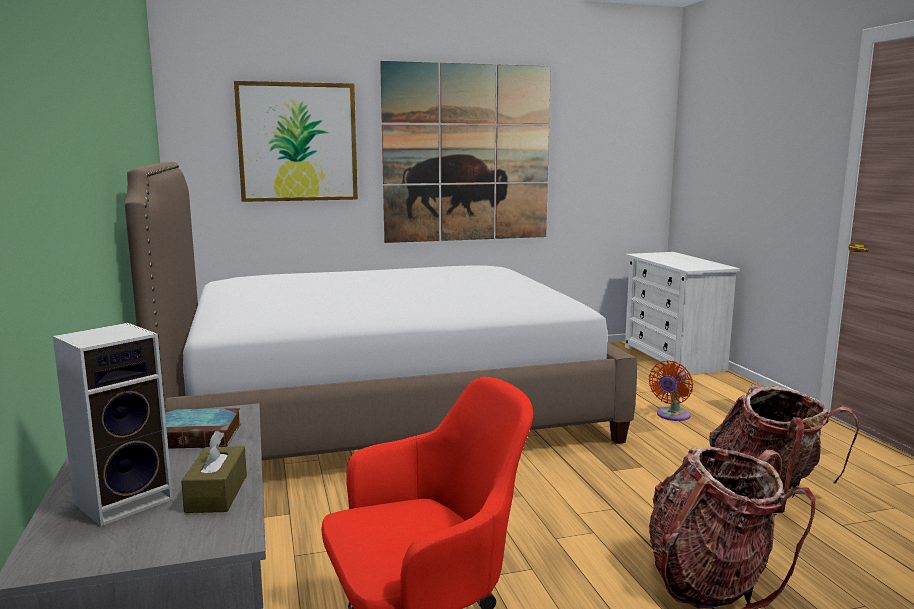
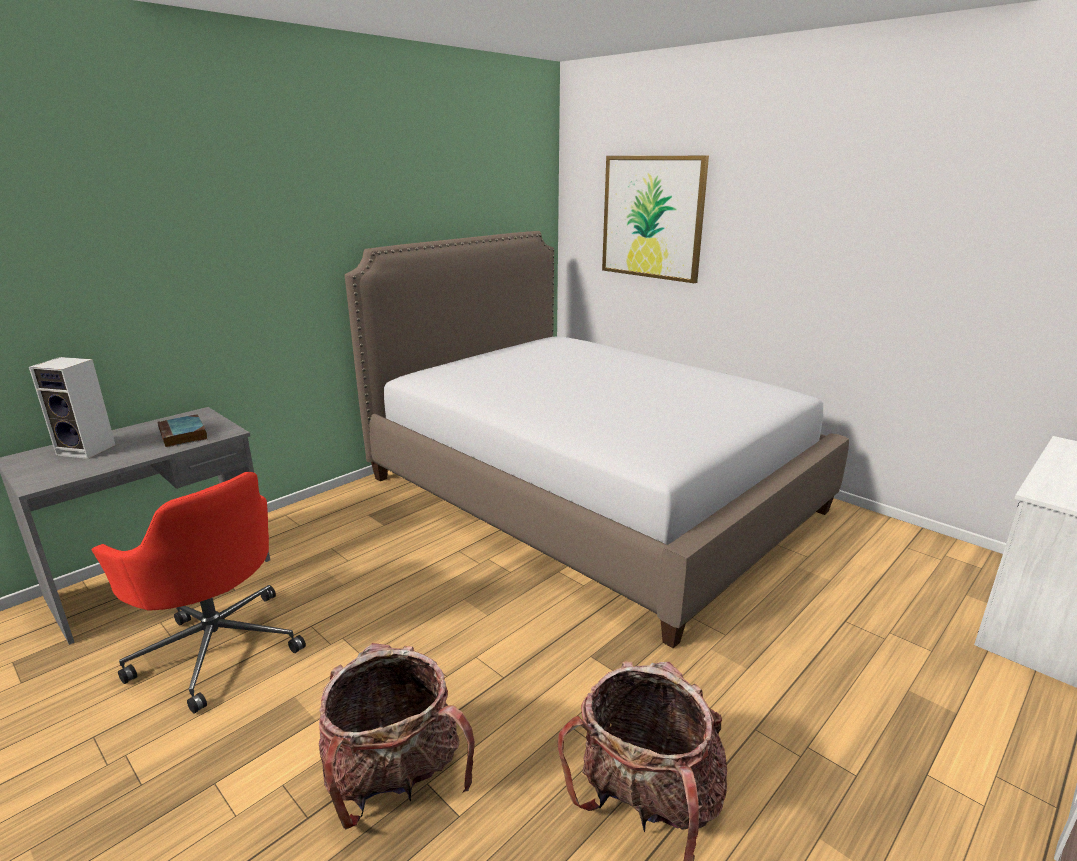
camera: 60 degrees right, 10 degrees up
(217, 493) = (94, 465): brown tissue box -> none
(467, 154) = (827, 245): picture -> none
(671, 416) = (805, 668): orange fan -> none

